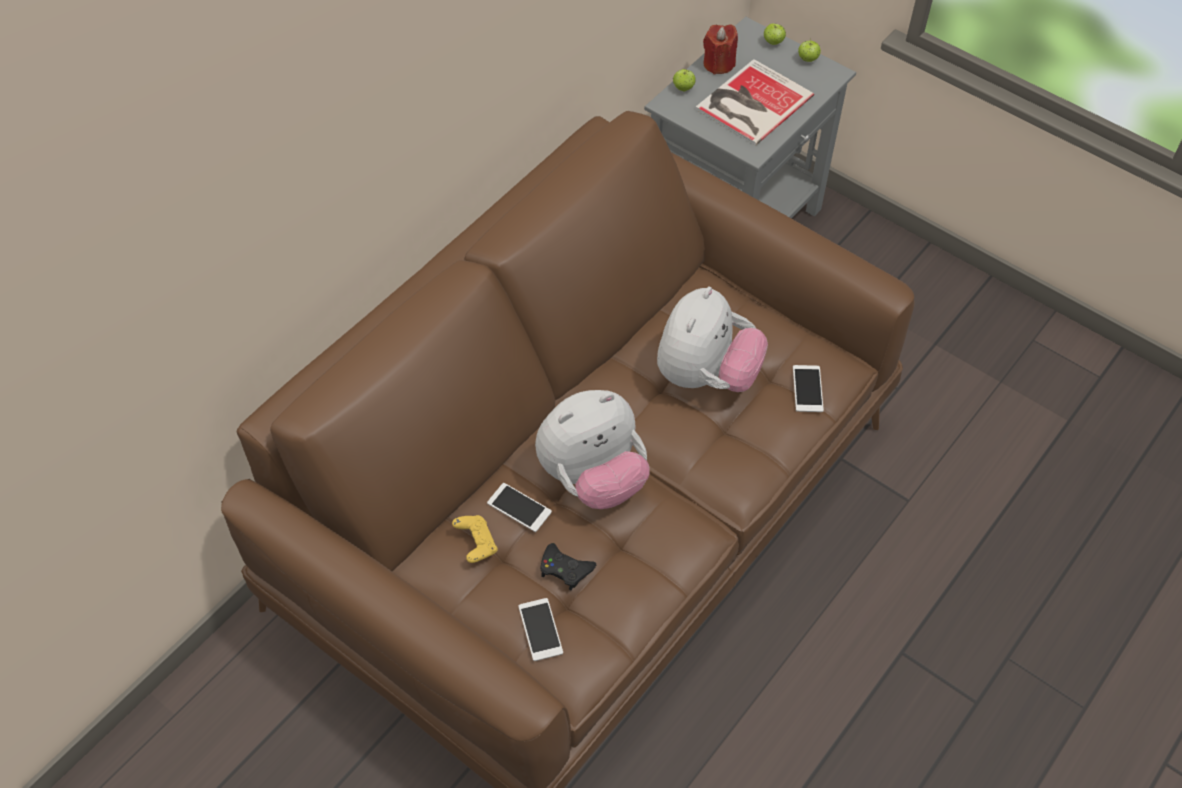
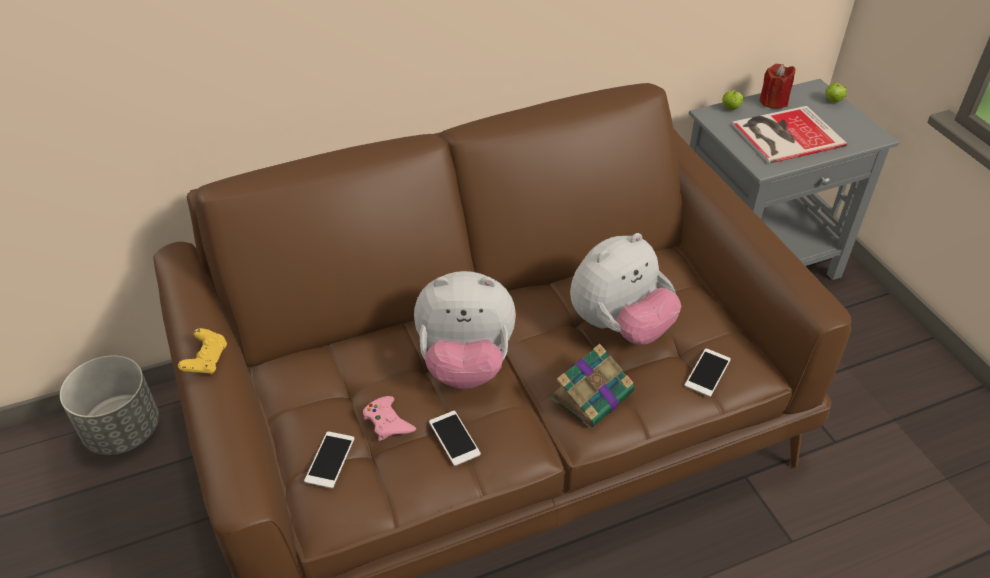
camera: 30 degrees right, 10 degrees down
(212, 703) = (123, 430): none -> grey planter
(476, 544) = (332, 371): yellow game controller -> yellow game controller (206, 360)
(519, 507) = (386, 358): phone -> phone (454, 438)
(565, 569) = (387, 422): black game controller -> pink game controller
(726, 455) = (593, 394): none -> book
(807, 59) = (857, 120): apple -> none

